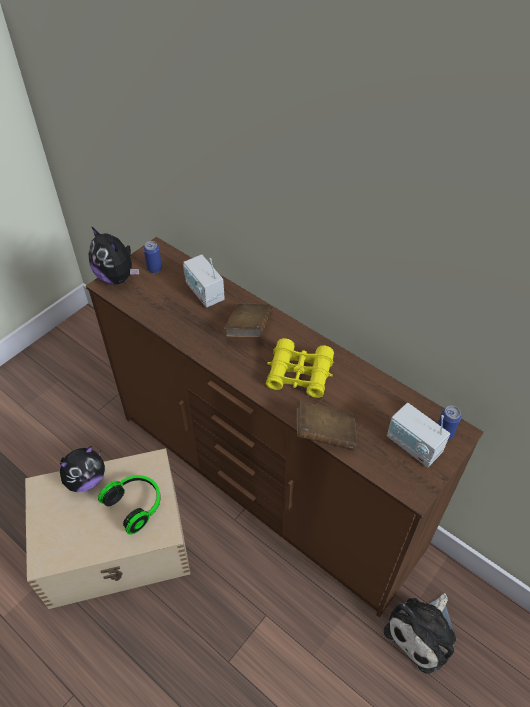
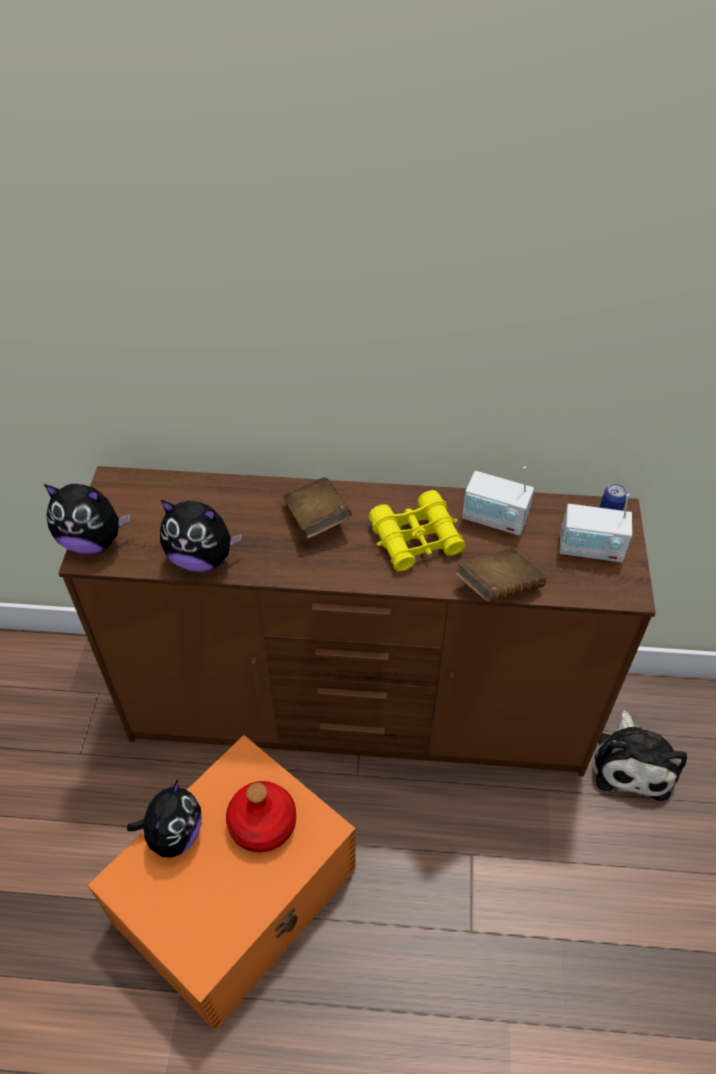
camera: 35 degrees left, 0 degrees up
(117, 542) = (238, 894): beige storage box -> orange storage box
(136, 505) = (263, 822): headphones -> red bottle
(154, 269) = (134, 506): can -> none
(164, 317) = (202, 558): none -> plush toy
(204, 293) = (225, 504): radio -> radio (494, 519)

